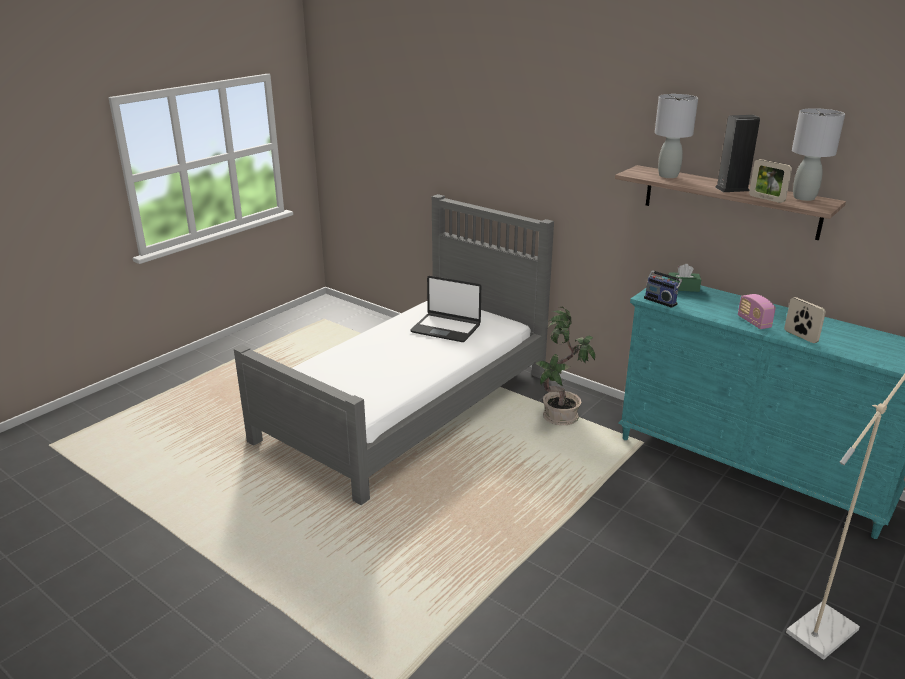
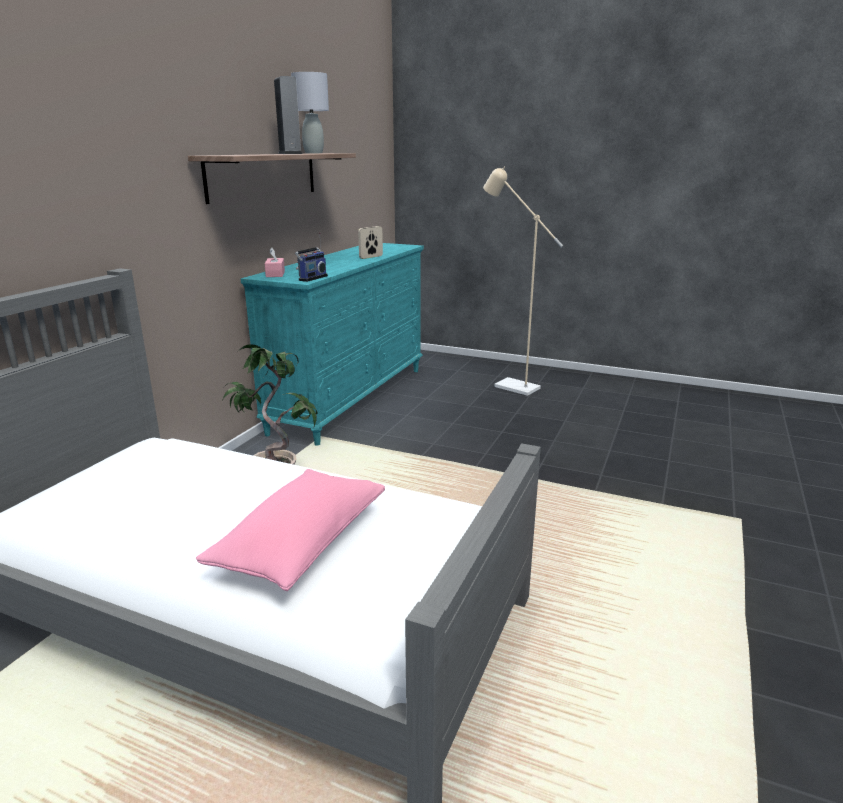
camera: 105 degrees left, 5 degrees down
(363, 362) = (301, 544): none -> pink pillow
(446, 328) = (161, 487): laptop -> none
(668, 176) = (242, 154): grey table lamp -> none
(683, 288) = (275, 274): green tissue box -> pink tissue box
(753, 322) = (350, 263): radio -> none
(766, 199) = (320, 153): picture frame -> none

